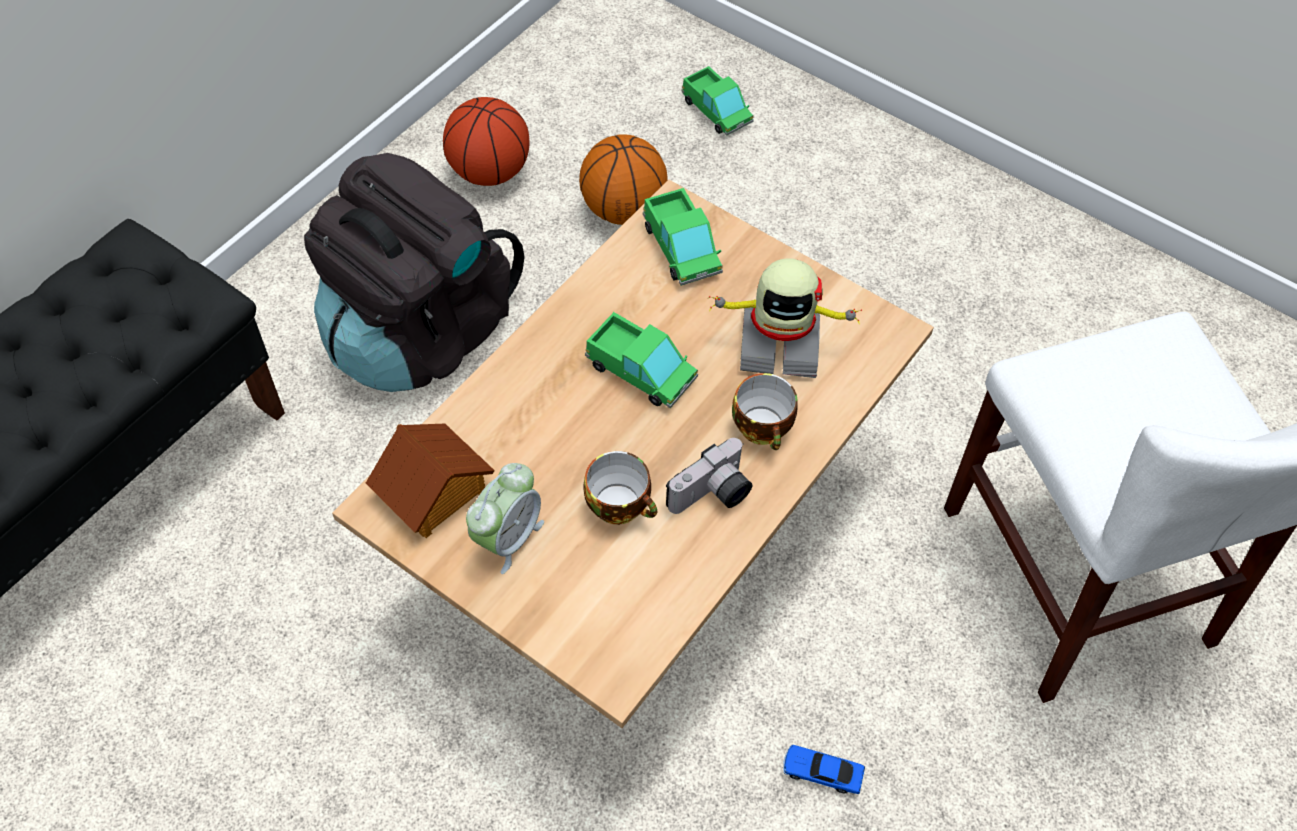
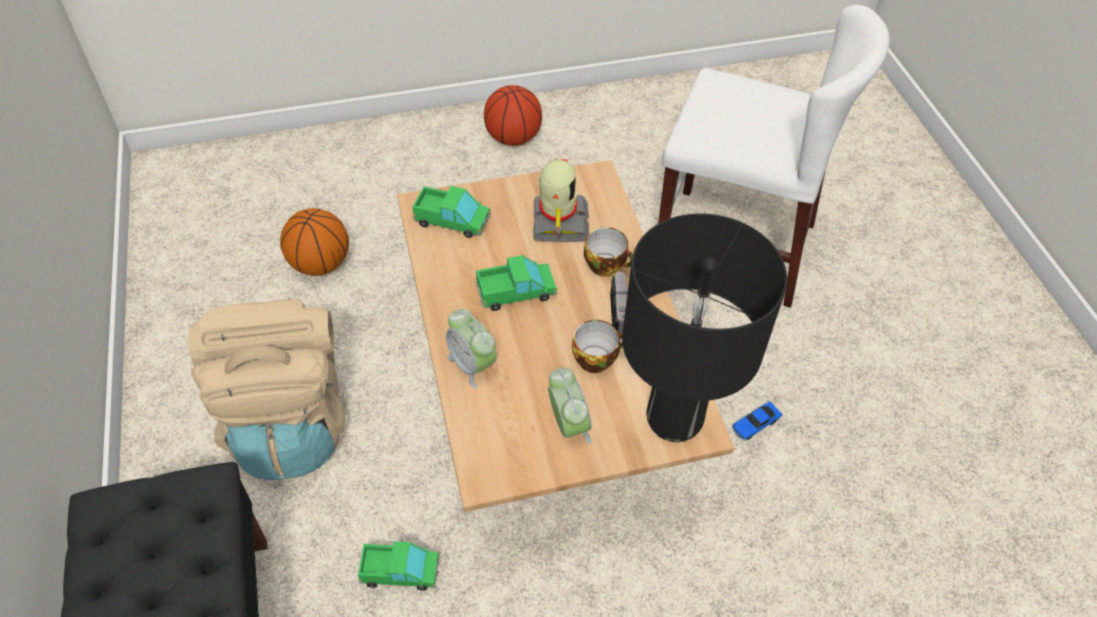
camera: 50 degrees left, 5 degrees down
(420, 332) = (290, 423): black backpack -> beige backpack
(433, 492) = (501, 443): toy house -> none
(489, 172) = (213, 308): basketball -> basketball (513, 138)
(508, 400) = (472, 365): none -> alarm clock
(606, 634) = (673, 418): none -> black table lamp
(716, 111) = (304, 177): toy truck -> toy truck (400, 571)
(779, 342) = (558, 223): toy robot -> toy robot turned 45 degrees counterclockwise

